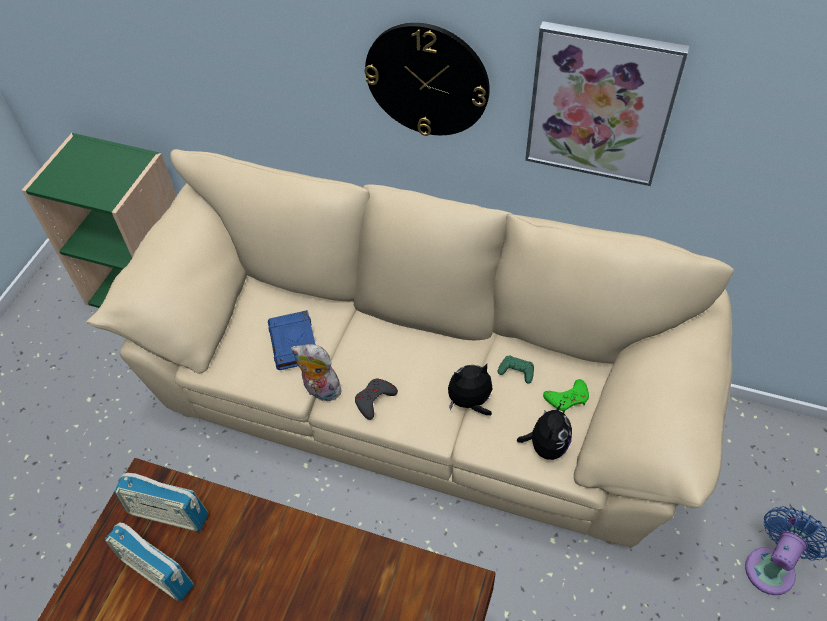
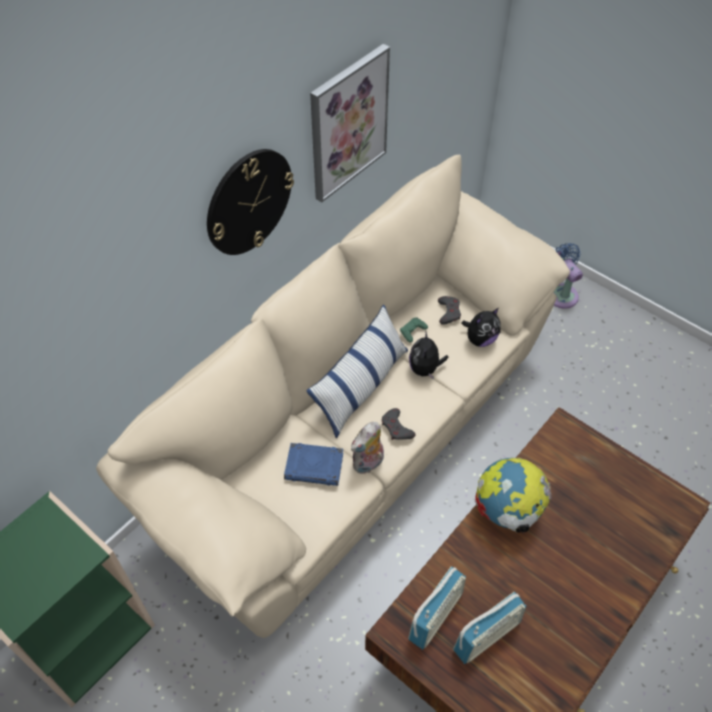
camera: 70 degrees left, 0 degrees up
(318, 550) = (507, 510): none -> globe
(414, 349) = (361, 386): none -> pillow
(546, 446) = (480, 339): plush toy -> plush toy turned 105 degrees clockwise
(567, 398) = (448, 312): green game controller -> grey game controller

